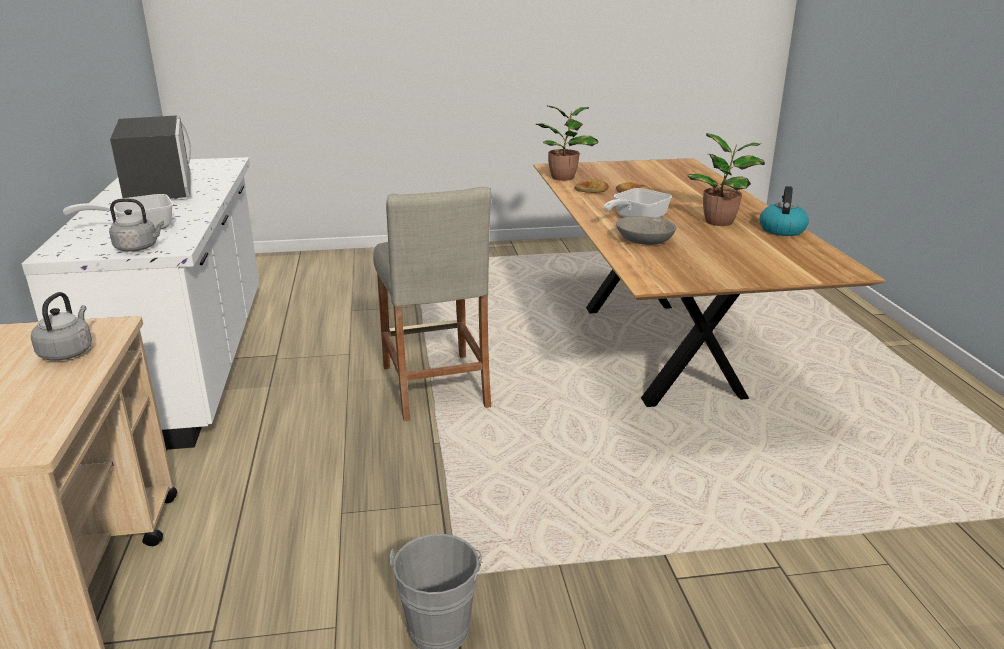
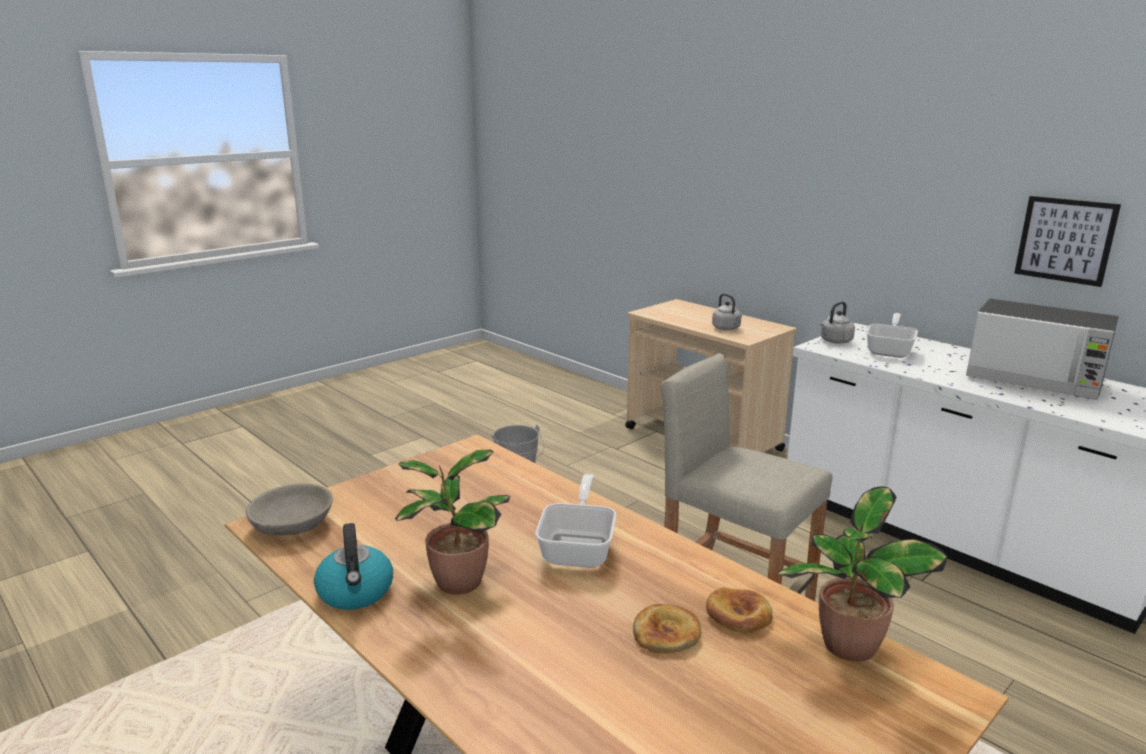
camera: 145 degrees right, 5 degrees down
(65, 70) = (1065, 240): none -> picture
(644, 241) = (527, 503): grey bowl -> grey bowl (293, 525)

